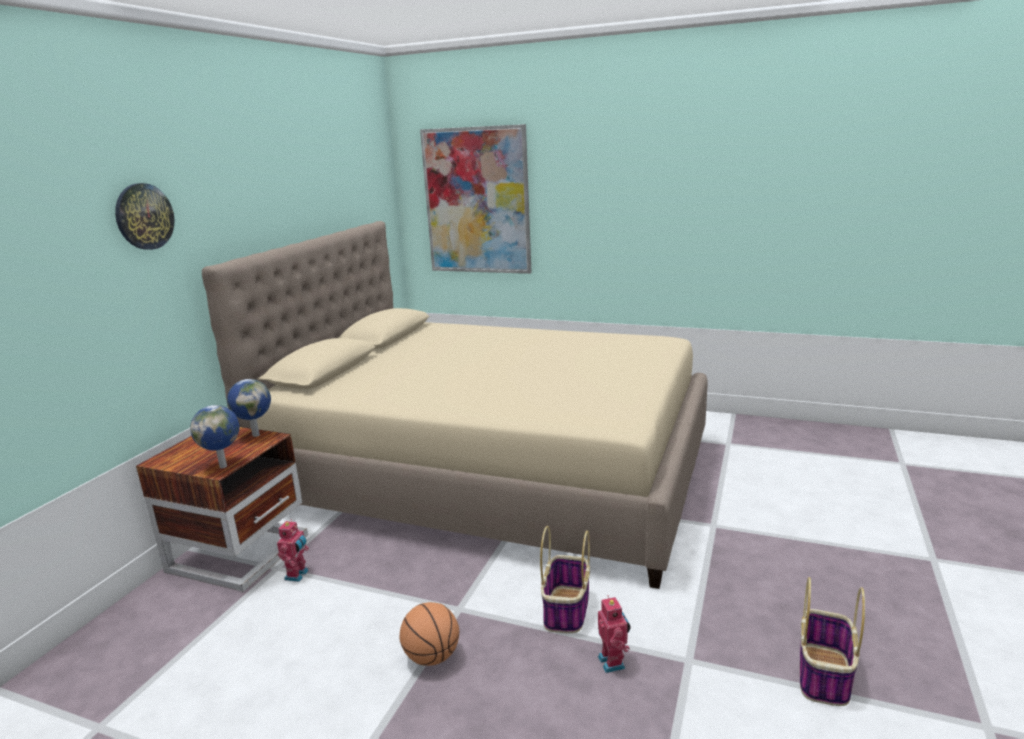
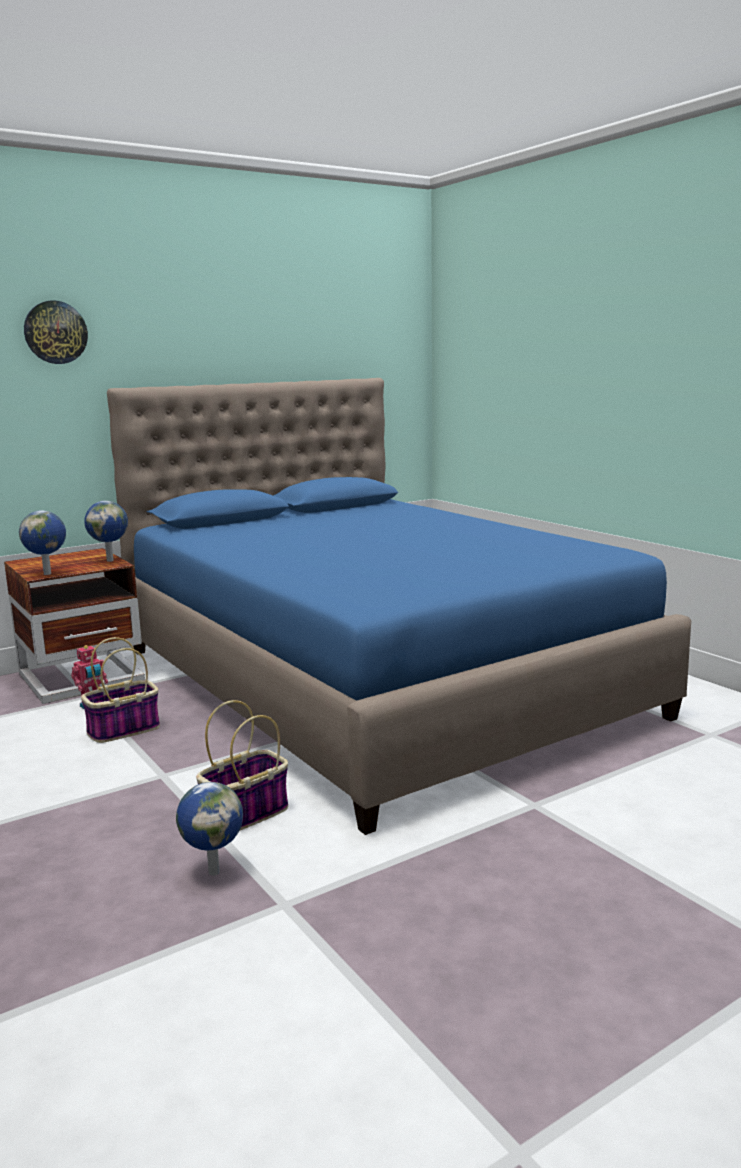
camera: 35 degrees right, 5 degrees down
(432, 657) = (86, 800): basketball -> none
(477, 201) = (500, 362): picture -> none
(491, 472) = (373, 681): beige bed -> blue bed
(613, 662) = (214, 871): toy robot -> globe
(824, 676) = (402, 991): basket -> basket (123, 730)

